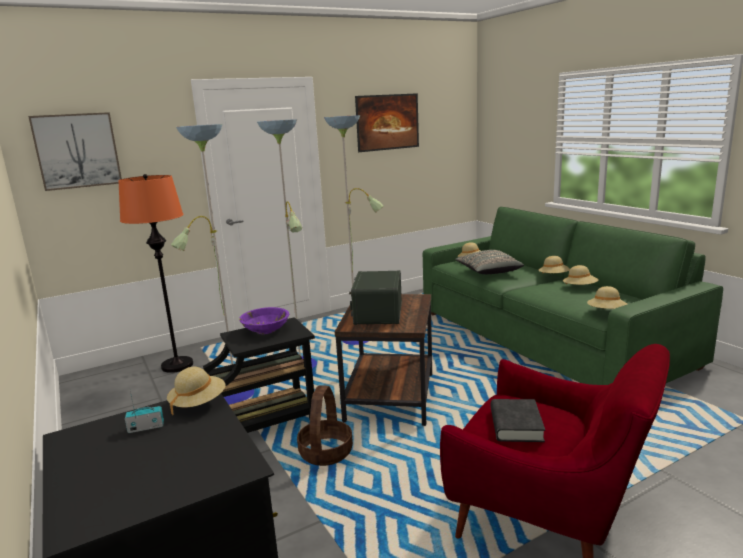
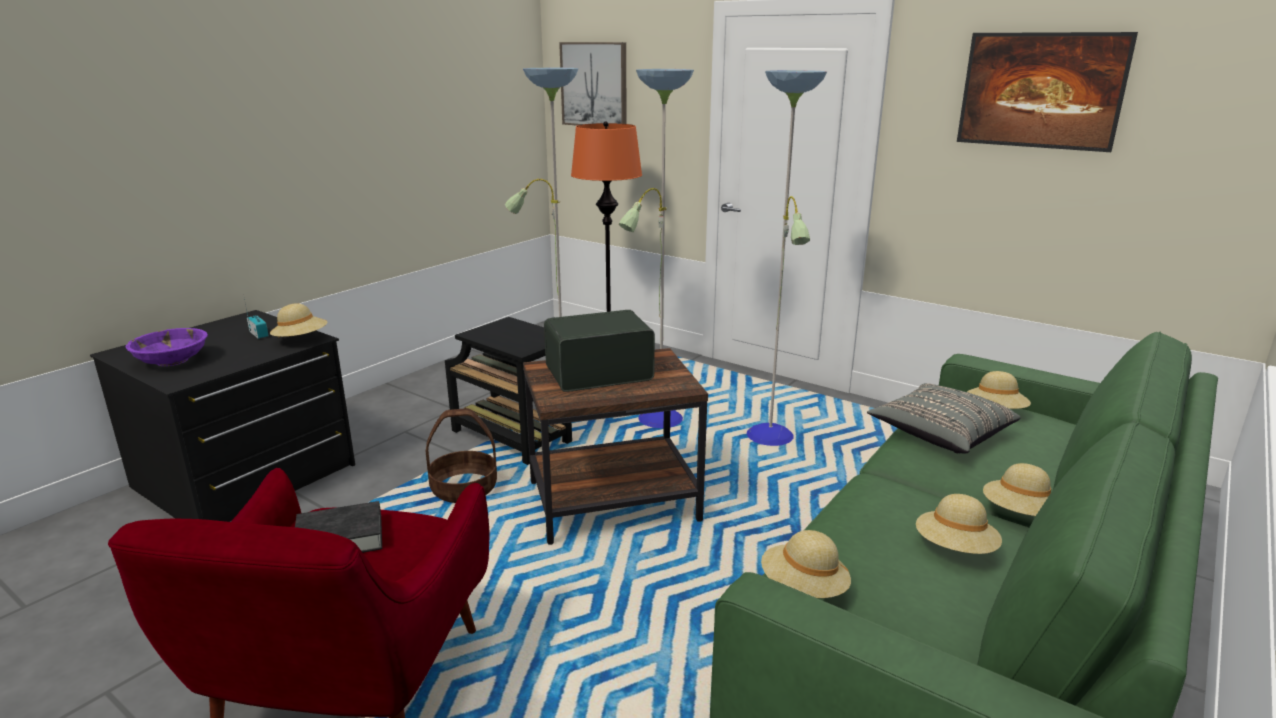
camera: 65 degrees right, 5 degrees up
(265, 330) = (524, 332): purple bowl -> purple bowl (172, 361)

